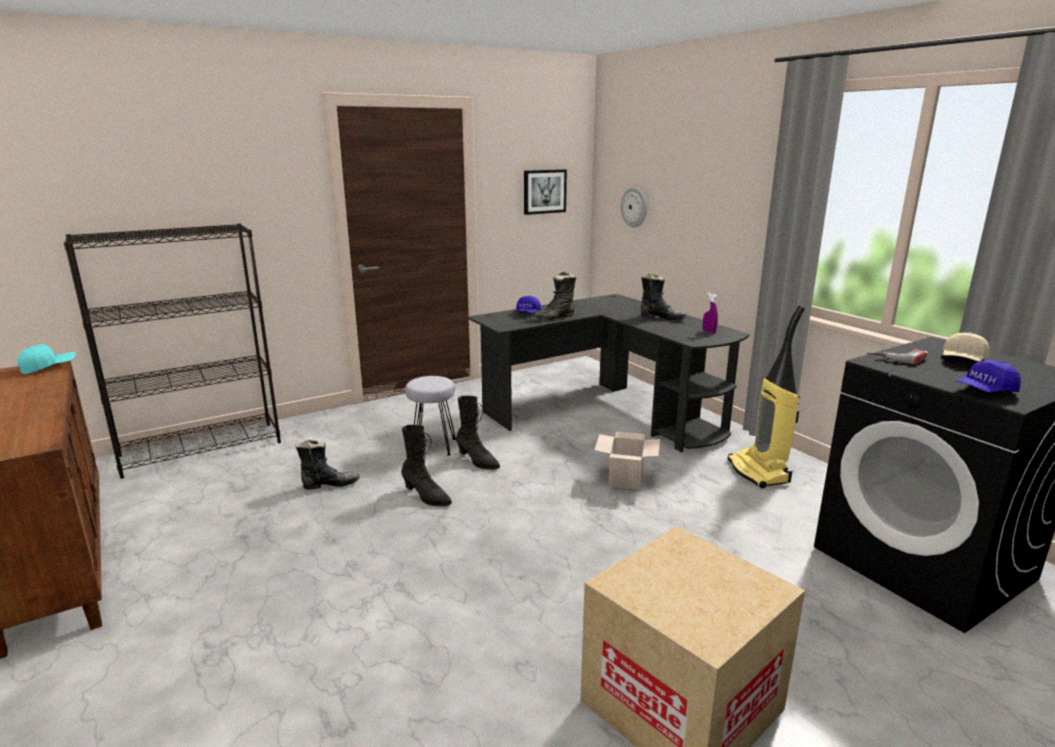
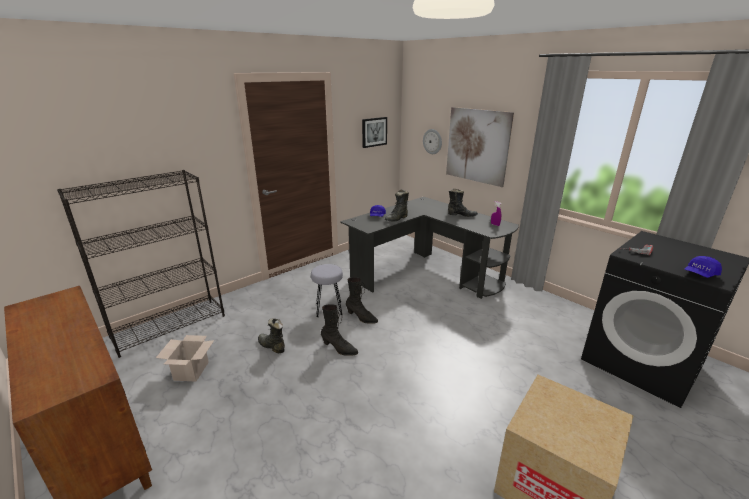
camera: 10 degrees left, 5 degrees up
(49, 367) = (67, 295): turquoise cap -> none
(330, 484) = (271, 346): black boot -> black boot turned 120 degrees counterclockwise
(625, 478) = (456, 321): cardboard box -> cardboard box (191, 370)
(696, 210) = (477, 146): none -> picture
(759, 472) = (530, 308): vacuum cleaner -> none
(962, 360) = (671, 249): beige cap -> none

